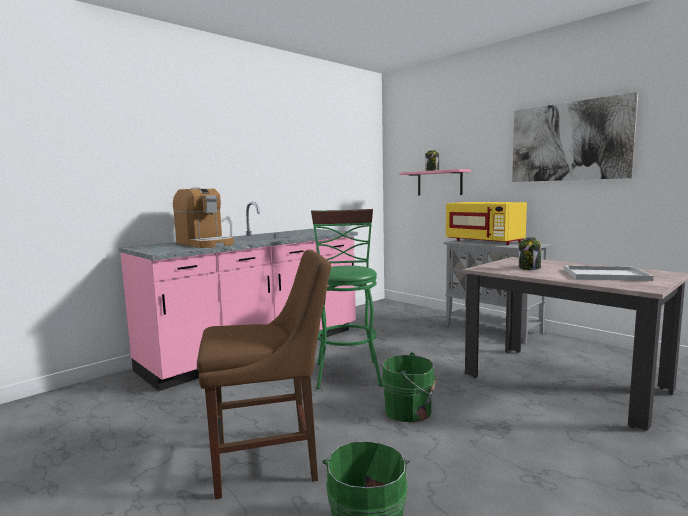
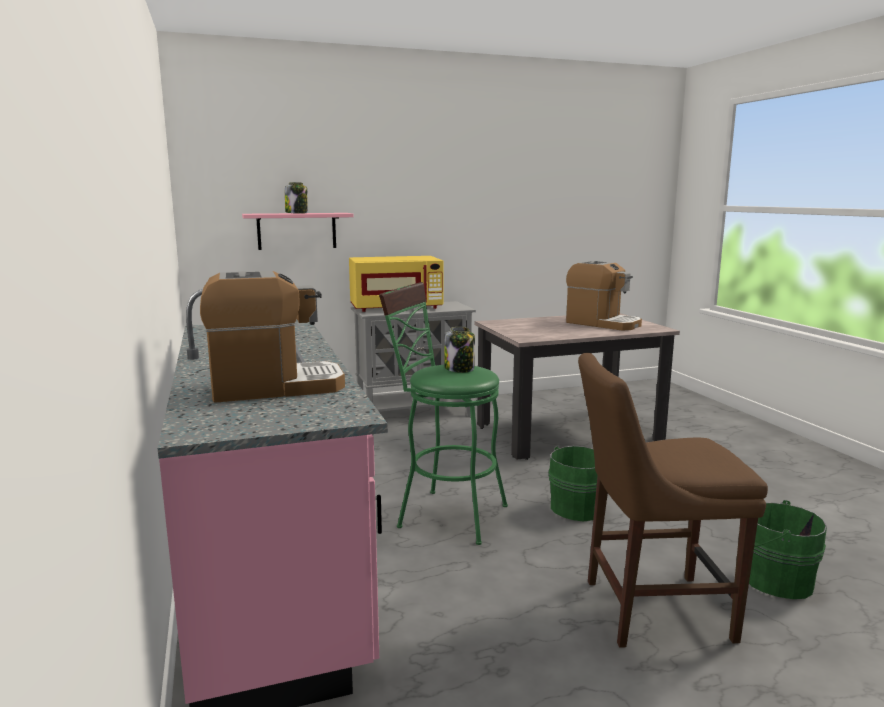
camera: 65 degrees left, 5 degrees up
(271, 461) = (649, 609): brown chair -> brown chair turned 105 degrees counterclockwise
(529, 268) = (547, 329): jar -> jar (459, 369)
(569, 141) = (466, 187): picture -> none
(606, 275) = (602, 323): white tray -> coffee machine

